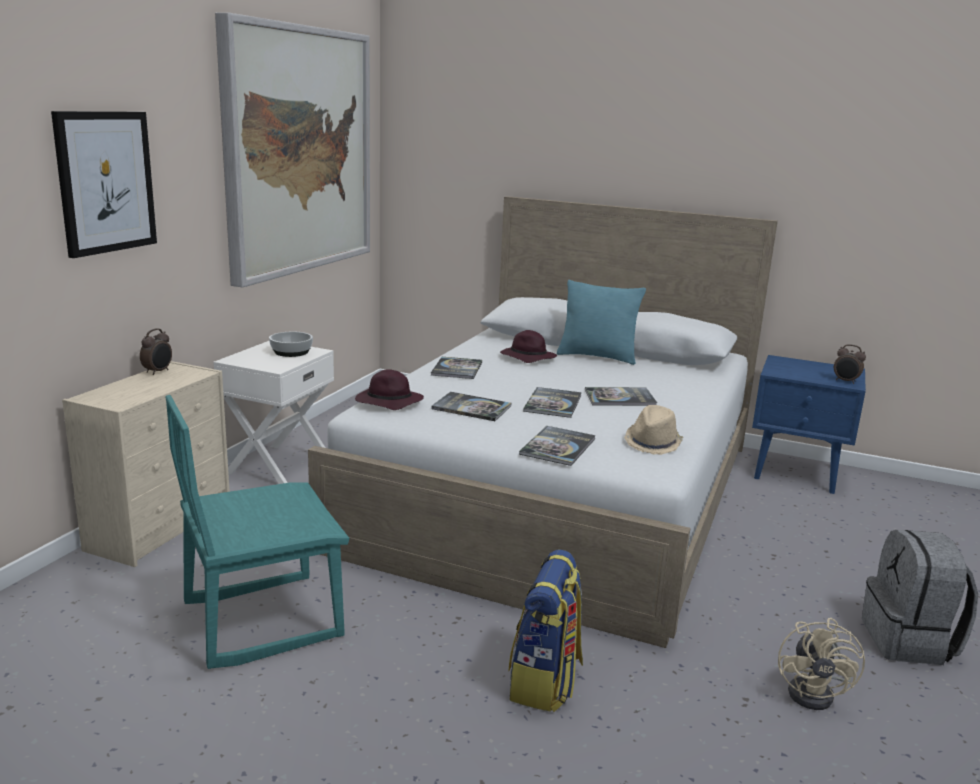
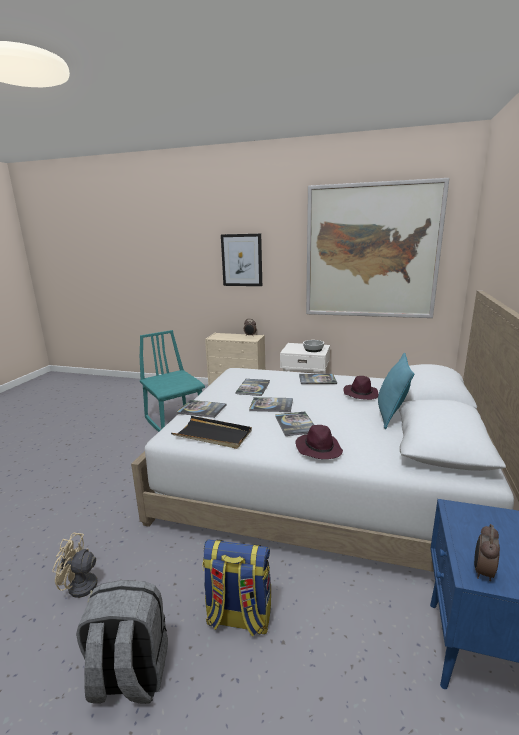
camera: 85 degrees right, 0 degrees up
(388, 402) = (251, 372): purple hat -> purple hat (318, 449)
(545, 682) = (123, 486): backpack -> backpack (238, 617)
(653, 443) = (213, 435): beige hat -> black tray

